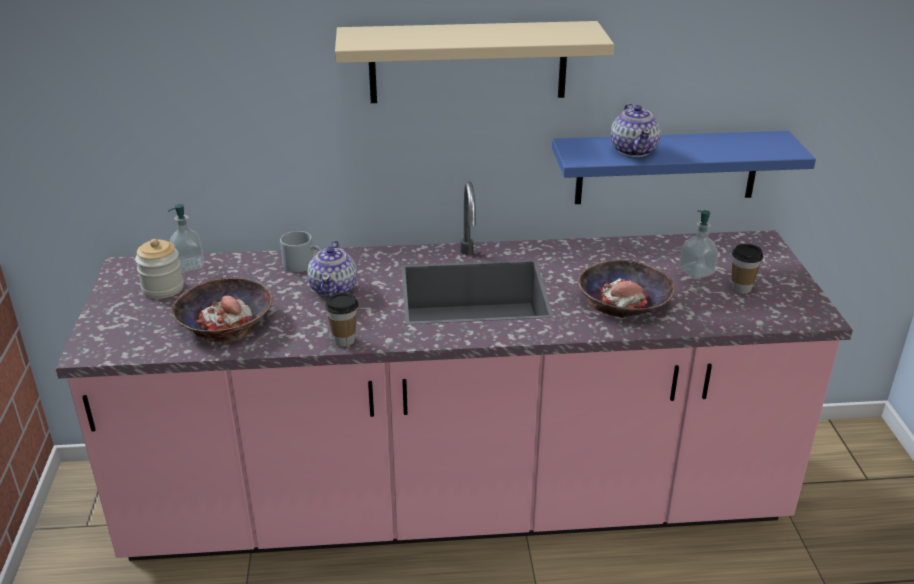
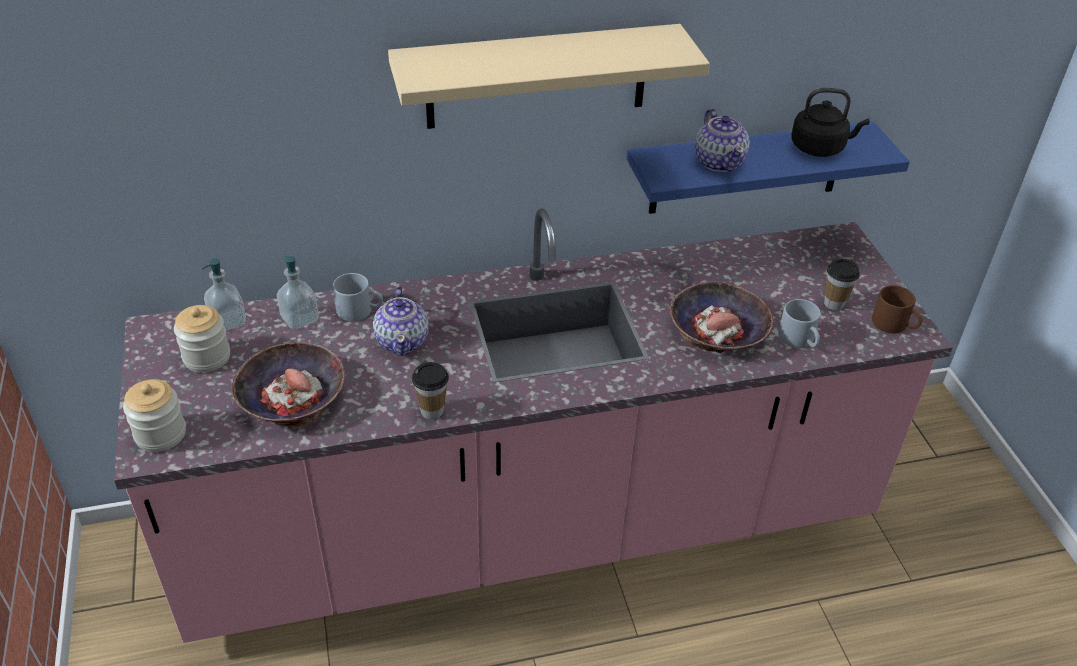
camera: 10 degrees left, 10 degrees up
(105, 339) = (160, 434): none -> jar
(696, 272) = (784, 285): soap dispenser -> soap dispenser (300, 319)
(701, 313) = (800, 340): none -> grey mug
(732, 145) = (820, 148): none -> black kettle
(798, 308) = (895, 325): none -> brown mug

